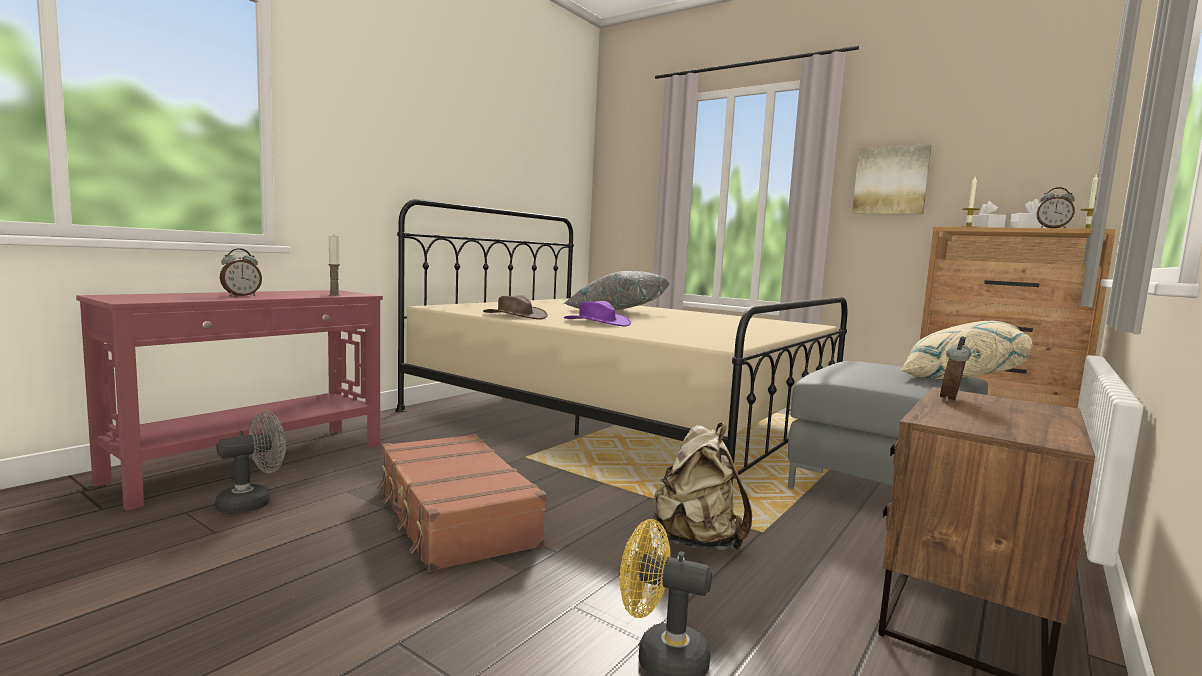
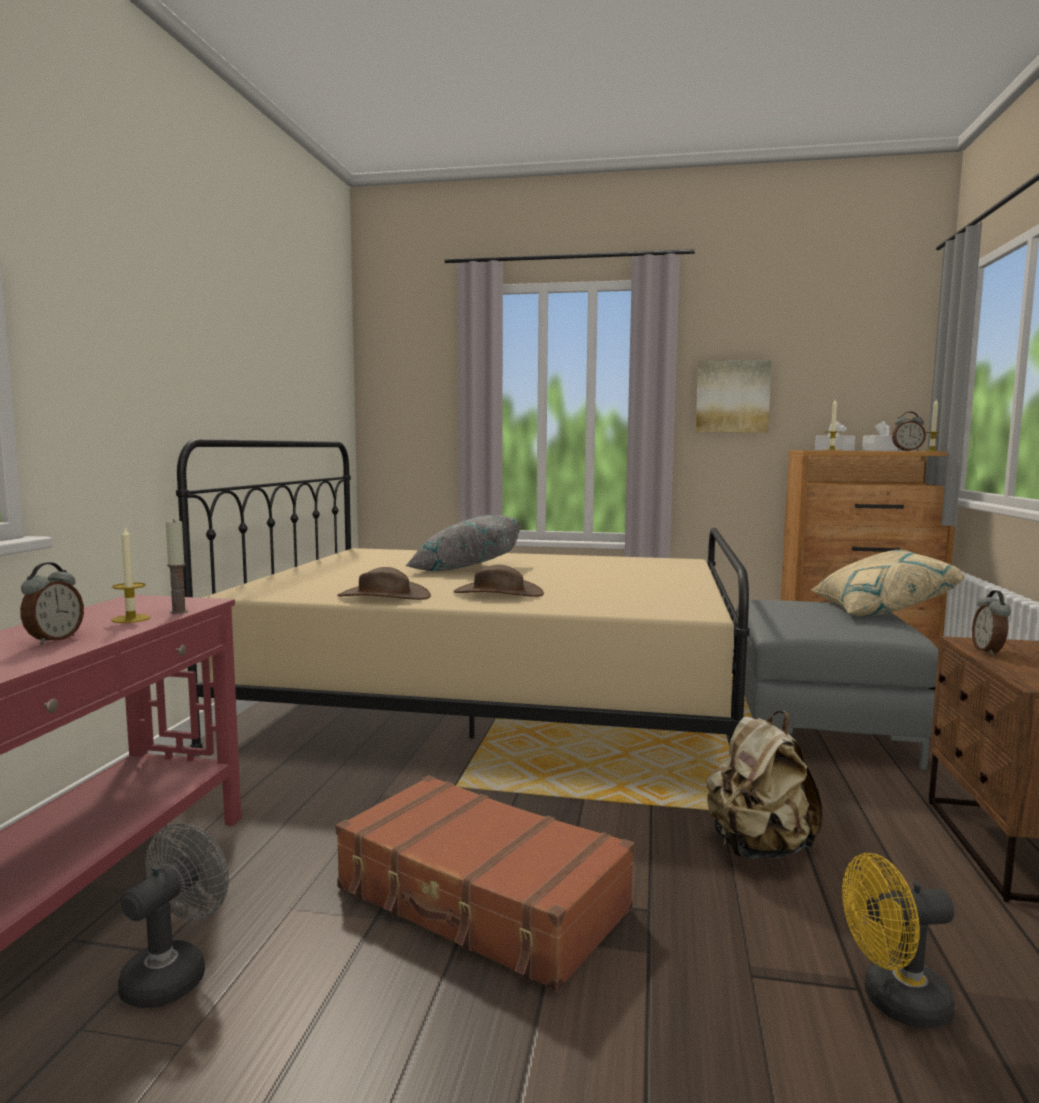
camera: 25 degrees left, 0 degrees up
(302, 295) = (131, 619): none -> candle
(596, 322) = (498, 593): purple hat -> brown hat

